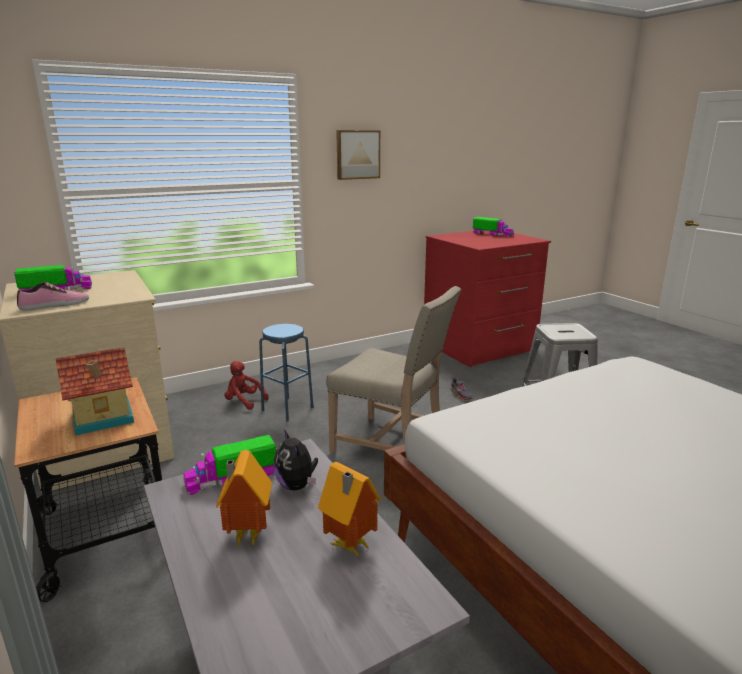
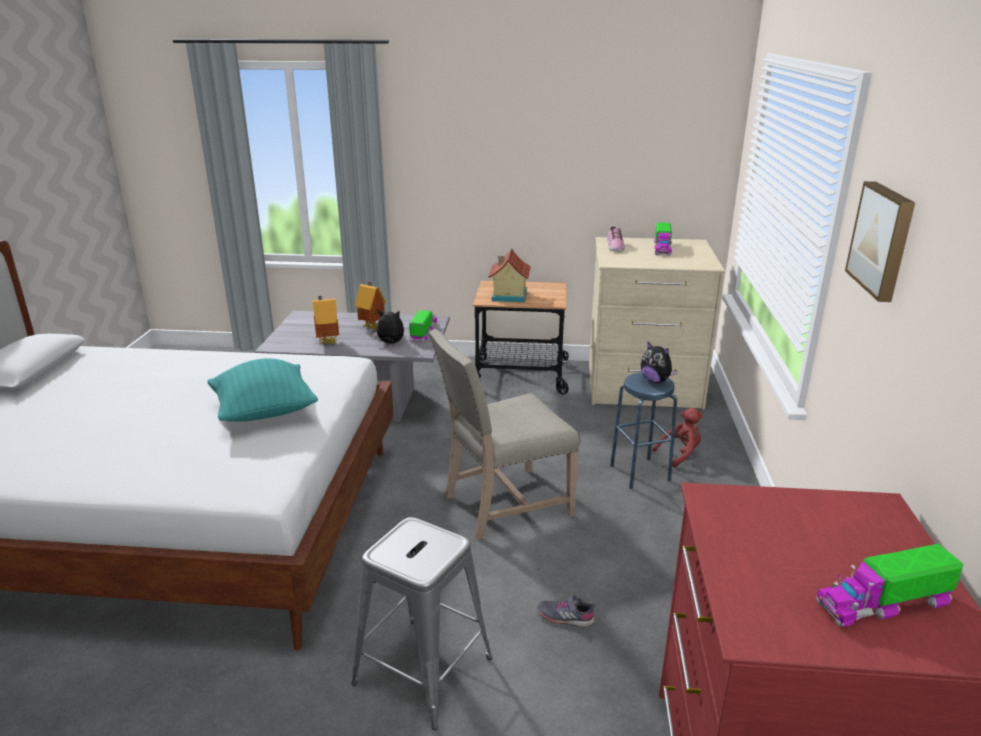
camera: 125 degrees right, 5 degrees up
(278, 328) = (655, 380): none -> plush toy
(592, 407) = (265, 413): none -> turquoise pillow

